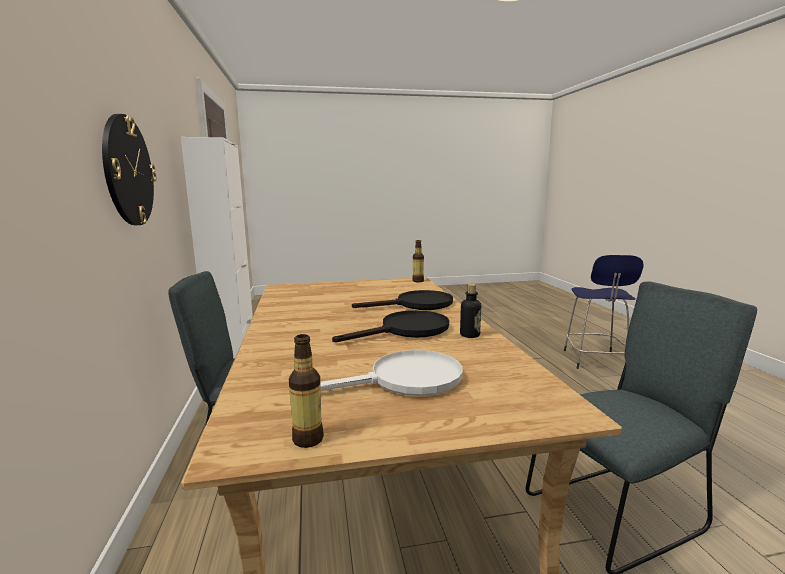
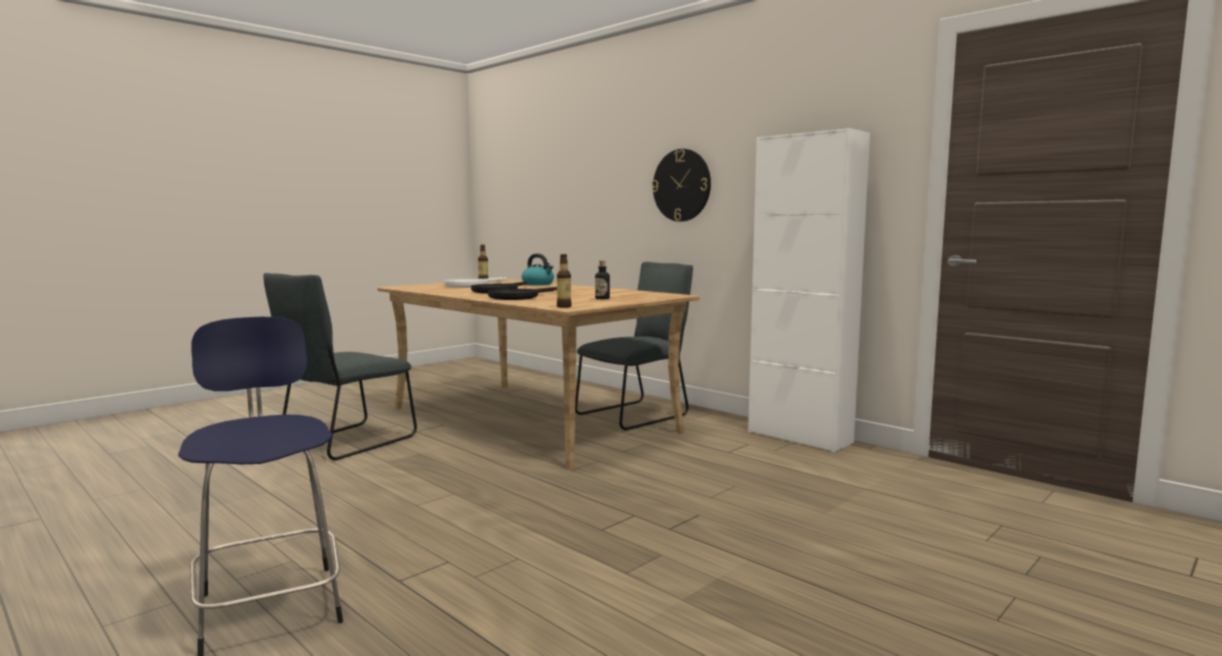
camera: 145 degrees right, 5 degrees down
(281, 360) = (538, 284): none -> kettle
(470, 335) = (455, 292): bottle -> bottle (602, 298)

